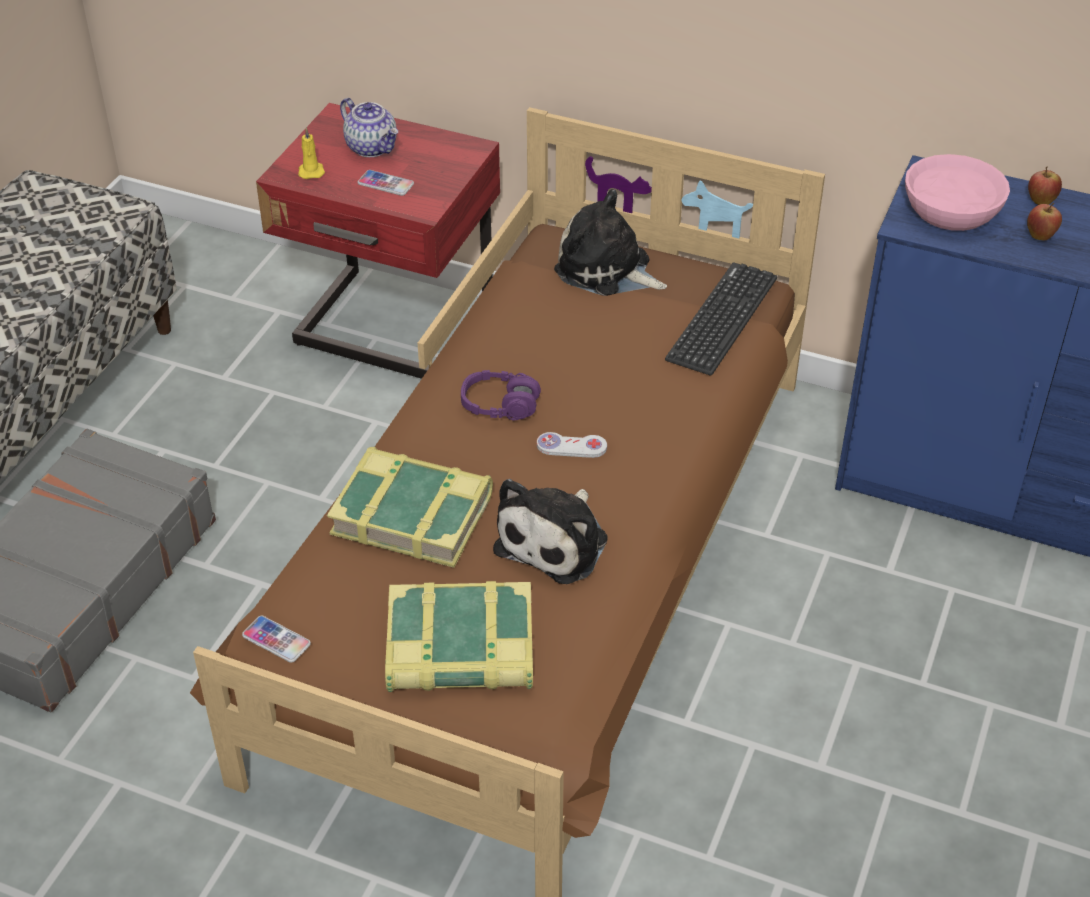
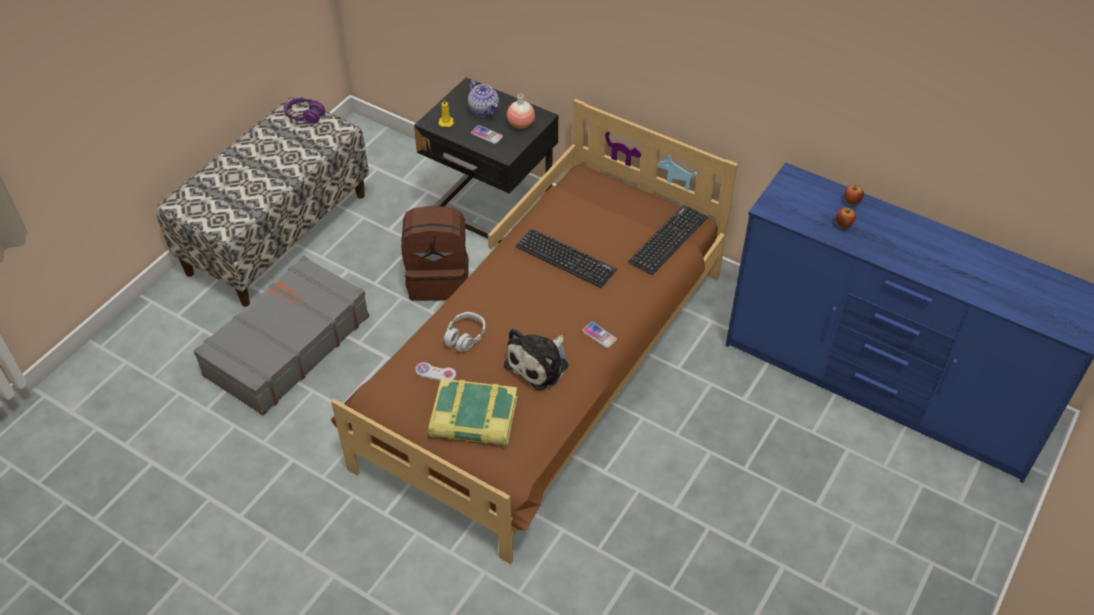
camera: 10 degrees right, 5 degrees up
(276, 640) = (377, 399): phone -> phone (599, 335)
(327, 445) = (439, 279): none -> brown backpack
(393, 331) = (491, 212): red nightstand -> black nightstand
(413, 514) = (465, 337): book -> grey headphones
(439, 162) = (521, 124): none -> vase
(500, 405) = (527, 278): purple headphones -> purple headphones (305, 116)
(557, 367) = (565, 258): none -> keyboard
(571, 446) = (561, 308): white game controller -> white game controller (435, 373)
(607, 270) = (609, 200): plush toy -> none
(953, 209) = (797, 201): pink bowl -> none

